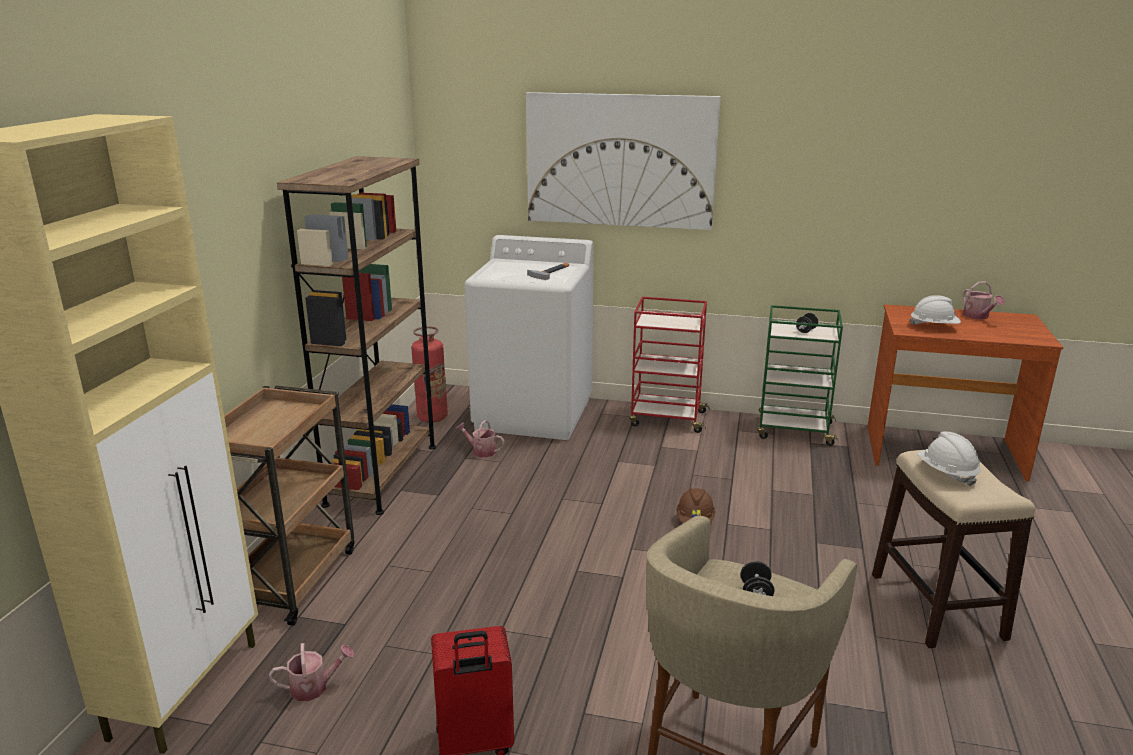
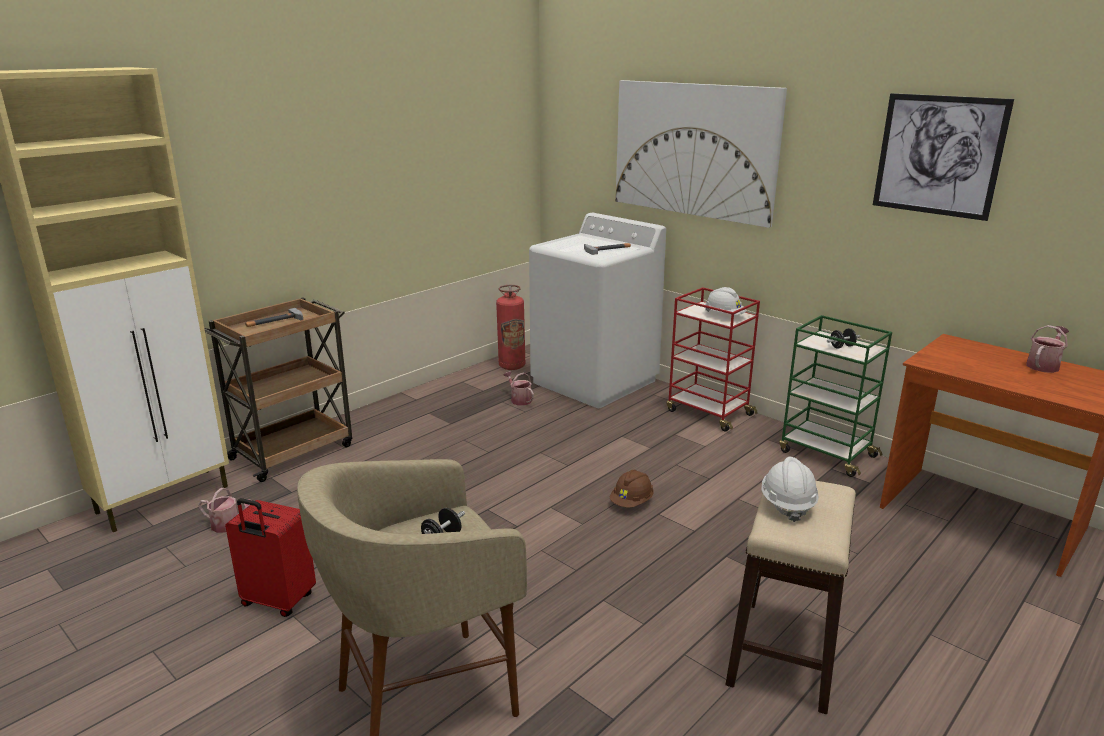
camera: 30 degrees right, 0 degrees up
(263, 423) = (274, 322): none -> hammer
(382, 474) = (429, 398): brown bookcase -> none
(869, 151) = (938, 155): none -> picture
(934, 326) = (966, 364): white hard hat -> white hard hat (724, 316)
(978, 316) = (1044, 365): watering can -> watering can turned 150 degrees counterclockwise

